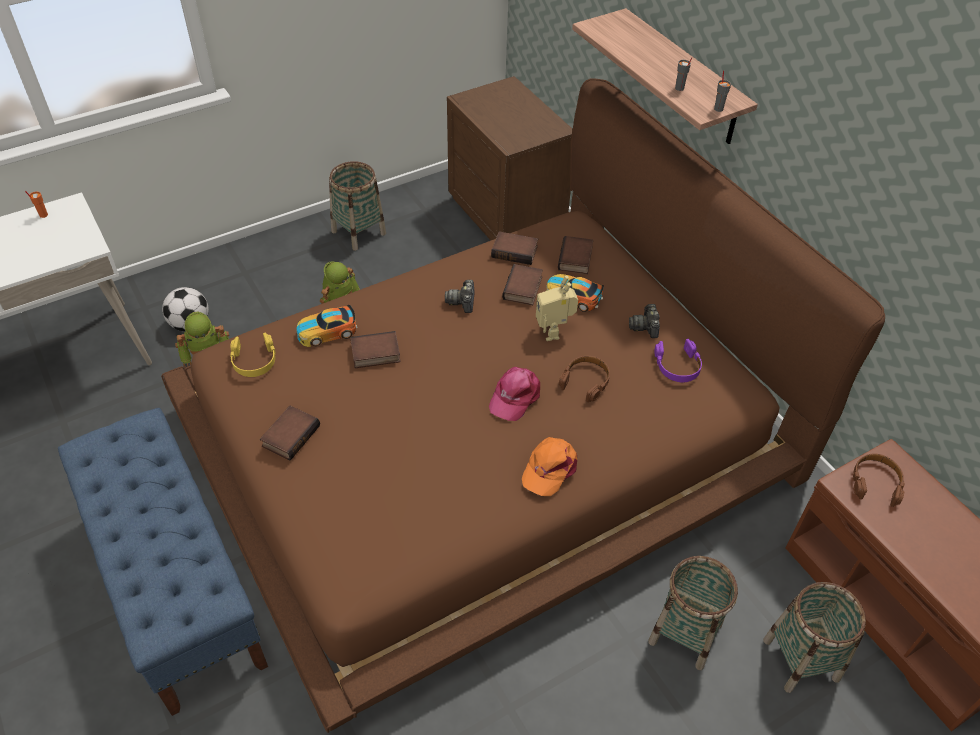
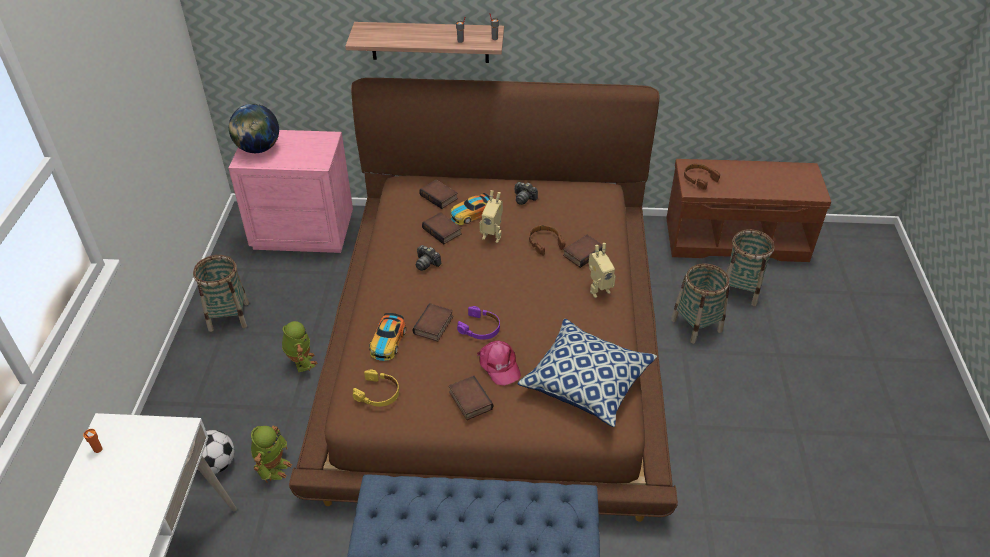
camera: 55 degrees left, 5 degrees down
(388, 527) = (586, 382): none -> pillow
(491, 98) = (258, 149): none -> globe
(508, 215) = (303, 231): brown nightstand -> pink nightstand
(515, 251) = (404, 218): book -> book (583, 253)
(515, 396) = (530, 278): pink cap -> pink cap (499, 365)
(549, 468) = (598, 290): orange cap -> toy robot
(677, 366) = (565, 202): purple headphones -> purple headphones (480, 328)

